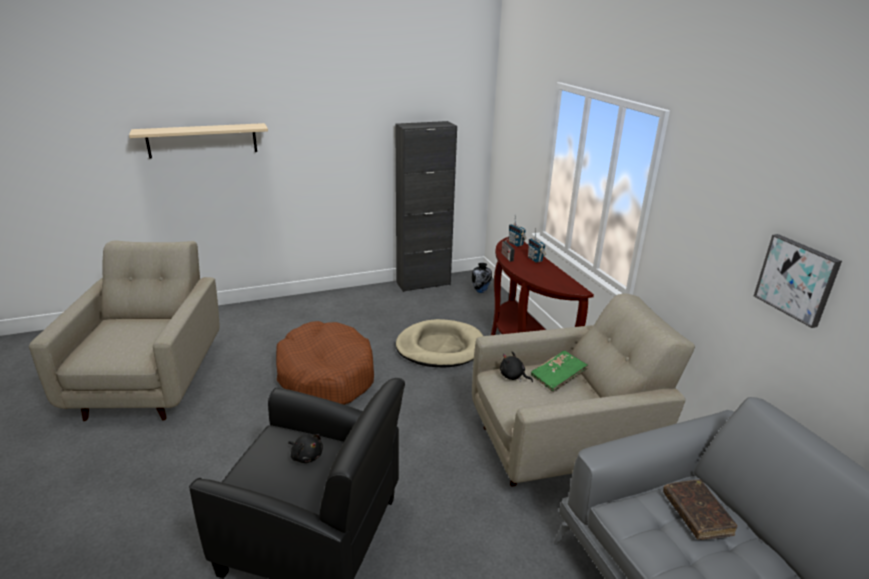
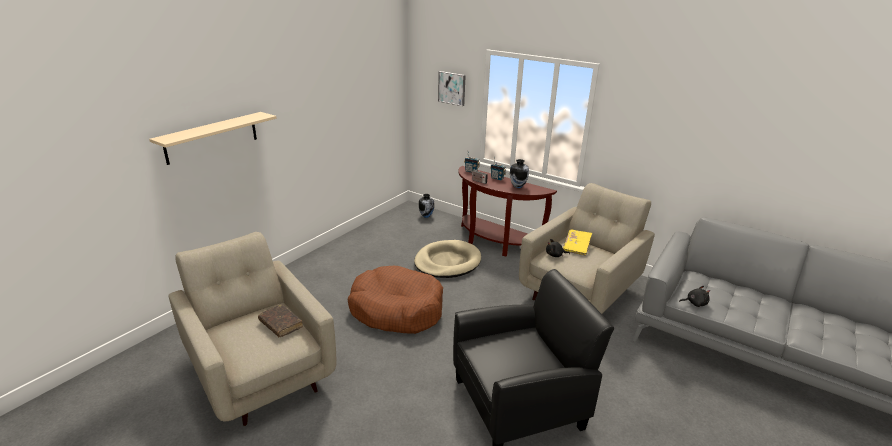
camera: 35 degrees left, 0 degrees up
(306, 456) = (512, 346): black plush toy -> black plush toy (694, 303)
(423, 283) = (380, 223): black cabinet -> none
(546, 275) = (517, 186): none -> vase
(558, 378) = (576, 247): green book -> yellow book
(696, 514) = (710, 286): brown book -> brown book (281, 324)
(797, 279) = (707, 148): picture -> picture (452, 88)

